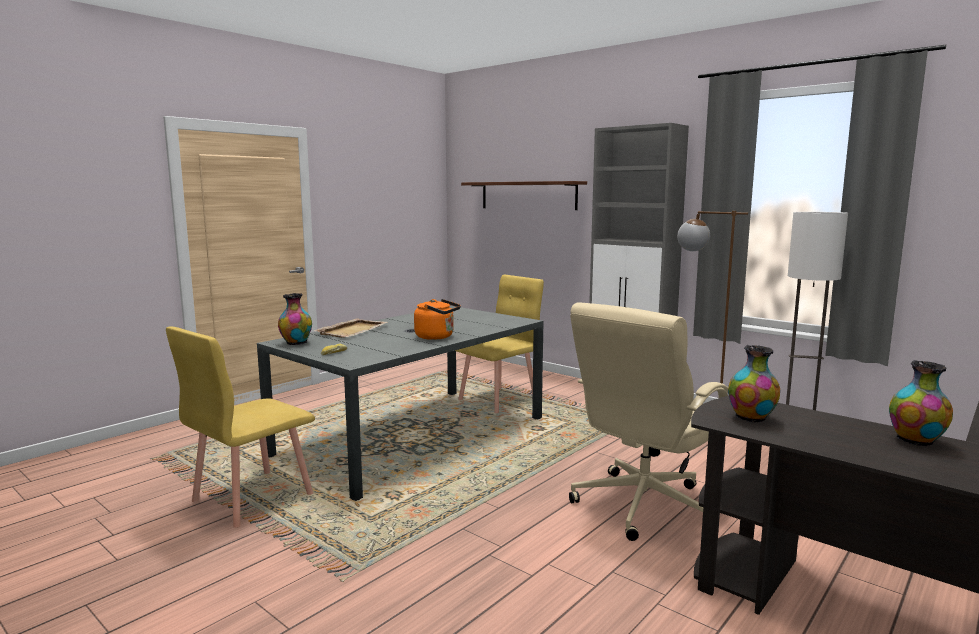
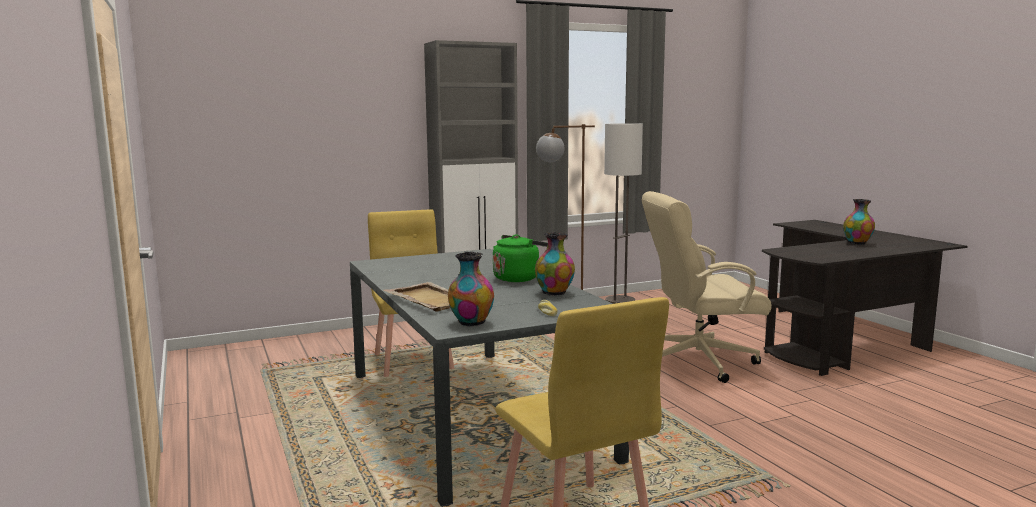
camera: 65 degrees left, 0 degrees up
(437, 337) = (518, 278): orange kettle -> green kettle
(528, 195) = (306, 115): brown shelf -> none
(644, 504) = (698, 361): beige office chair -> beige office chair turned 105 degrees clockwise
(751, 418) = (814, 254): vase -> vase (555, 293)

